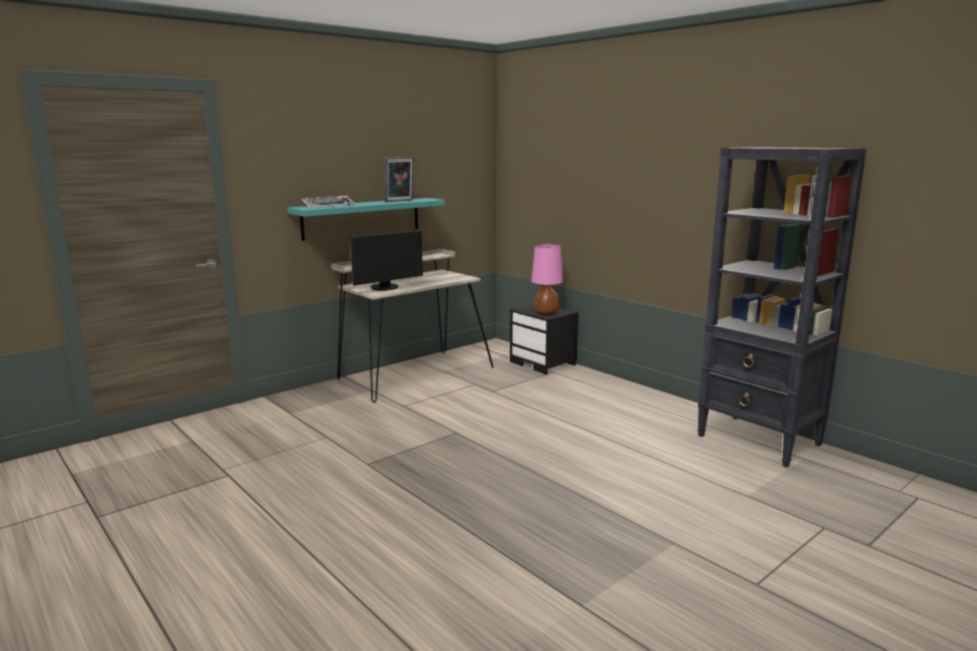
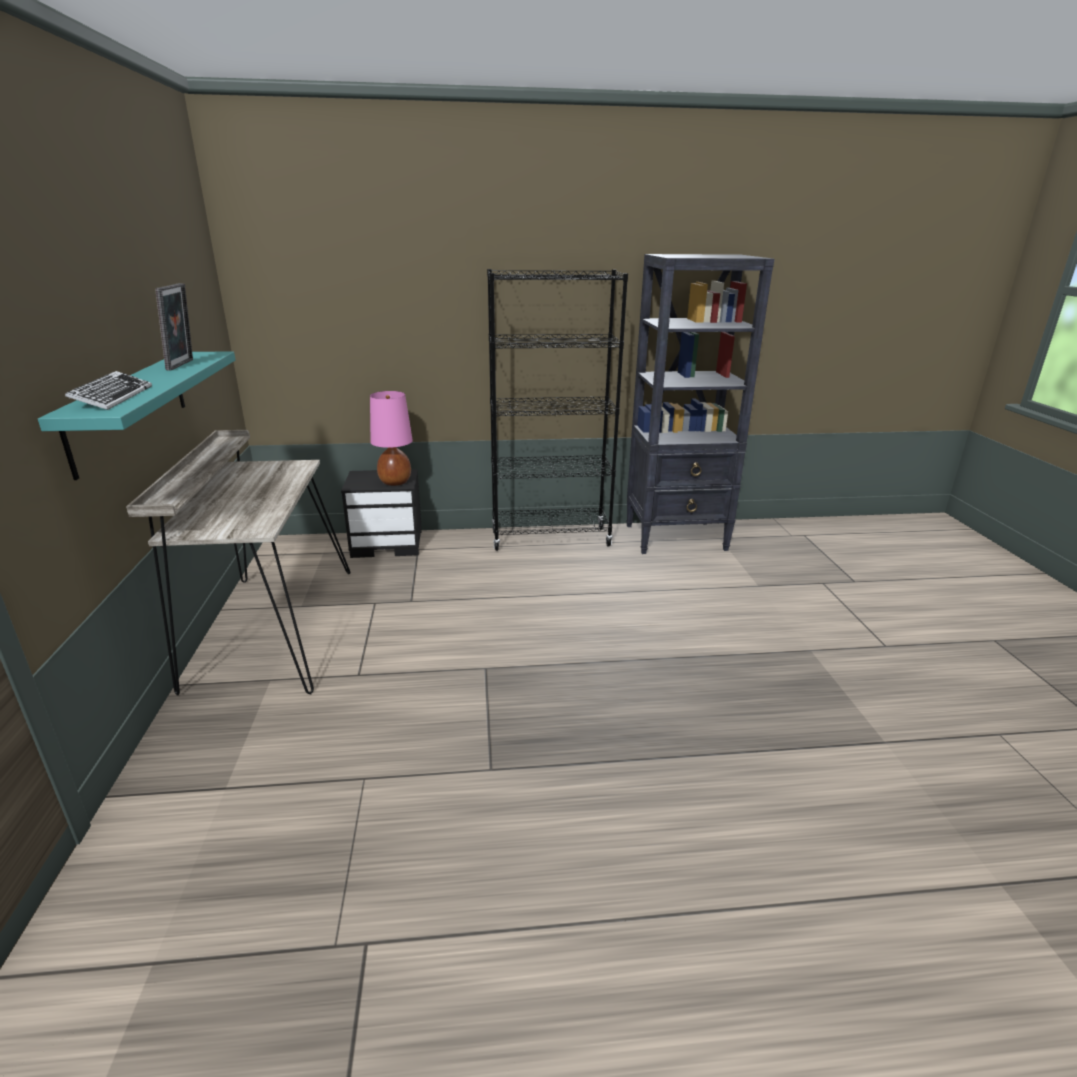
camera: 55 degrees left, 10 degrees up
(386, 288) = (246, 516): monitor -> none
(650, 400) = (550, 539): none -> black bookcase

